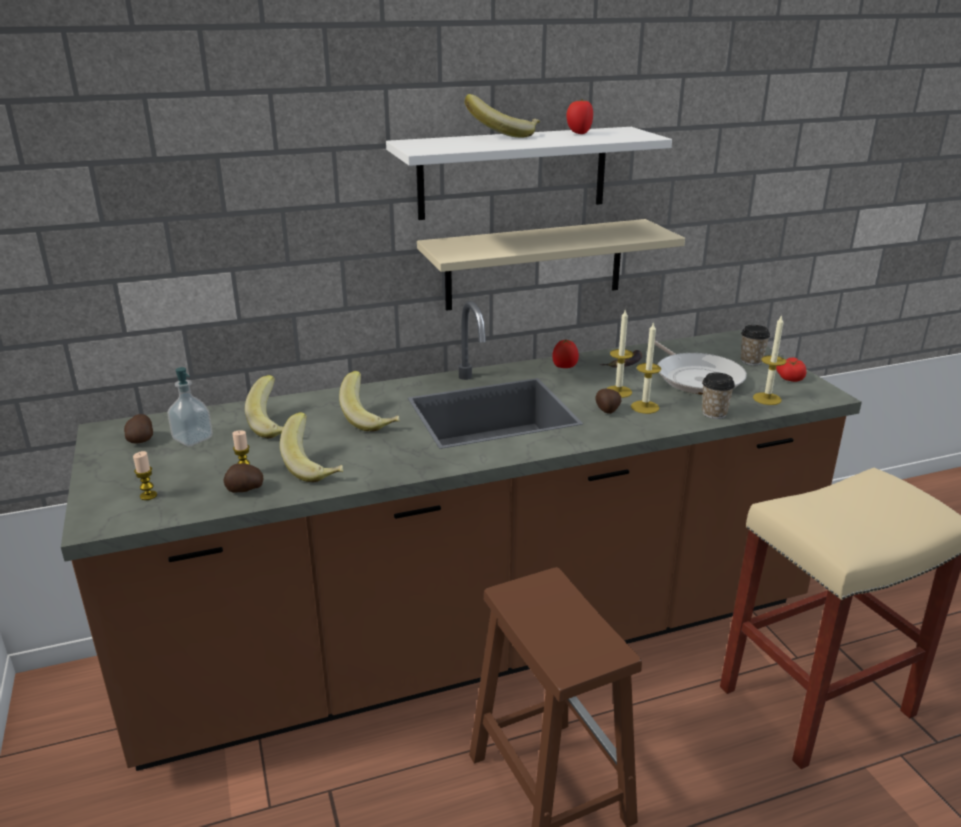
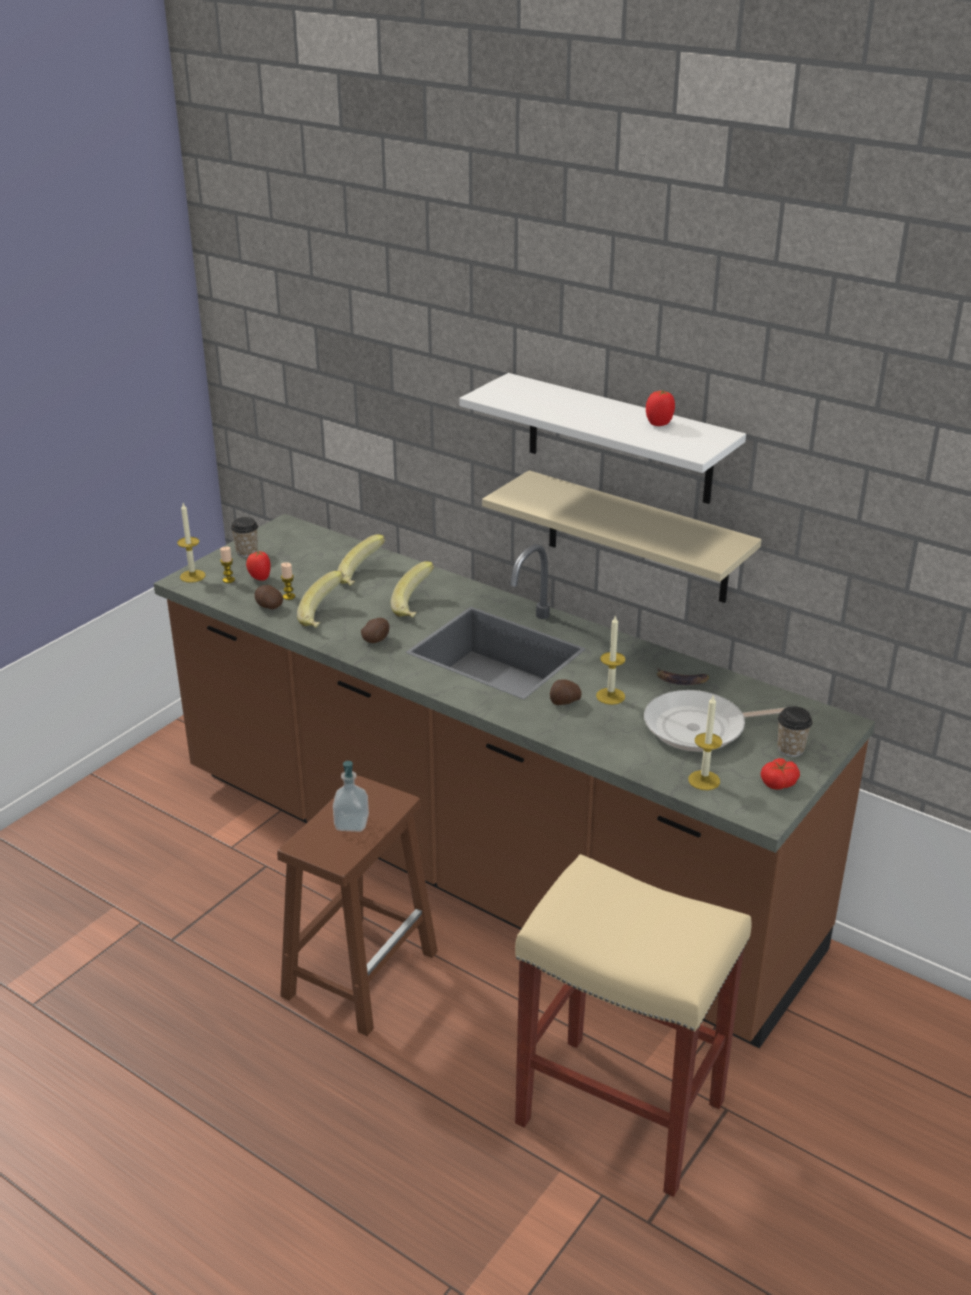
camera: 55 degrees right, 5 degrees up
(141, 440) = (288, 543): potato -> potato (376, 640)
(192, 439) = (310, 558): soap dispenser -> soap dispenser (351, 823)
(503, 135) = (598, 401): banana -> none
(564, 367) = (626, 653): tomato -> tomato (259, 578)
(645, 407) = (595, 719): candle -> candle (192, 576)
(696, 377) = (700, 728): frying pan -> frying pan turned 45 degrees clockwise
(714, 413) = (629, 758): cup -> cup (247, 552)

